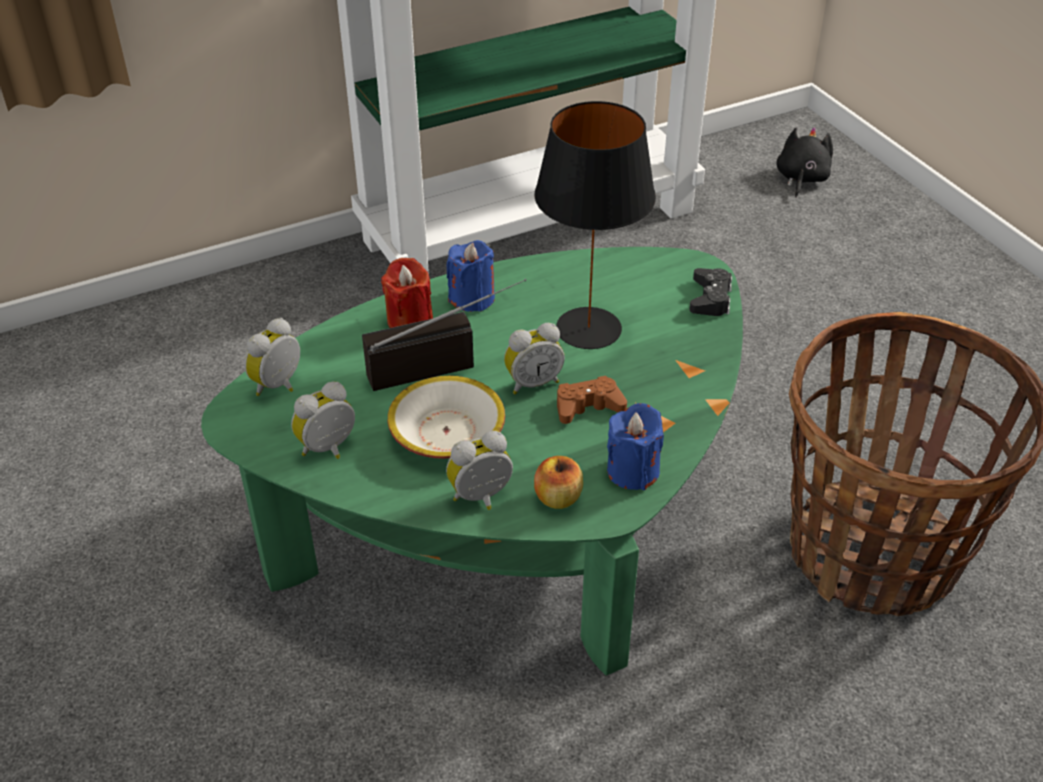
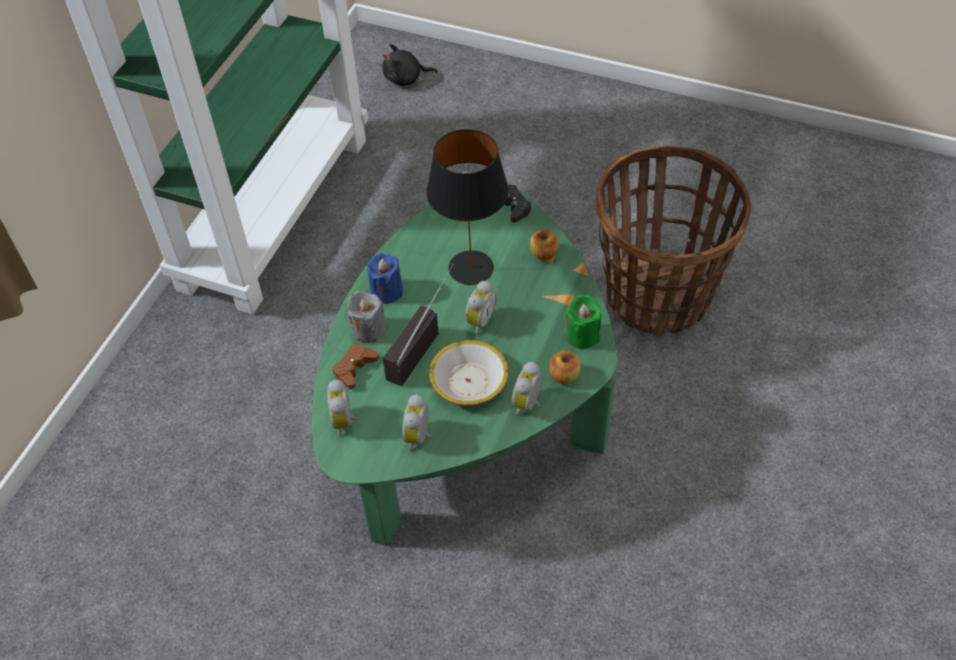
camera: 40 degrees left, 10 degrees up
(409, 320) = (368, 329): red candle -> grey candle
(588, 406) = (522, 315): brown game controller -> brown game controller (354, 369)
(633, 471) = (582, 335): blue candle -> green candle
(690, 363) = (543, 254): none -> apple
(801, 179) = (406, 79): black plush toy -> black plush toy turned 75 degrees counterclockwise

